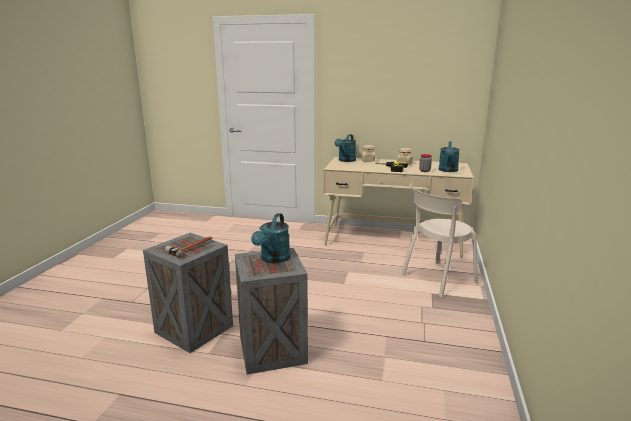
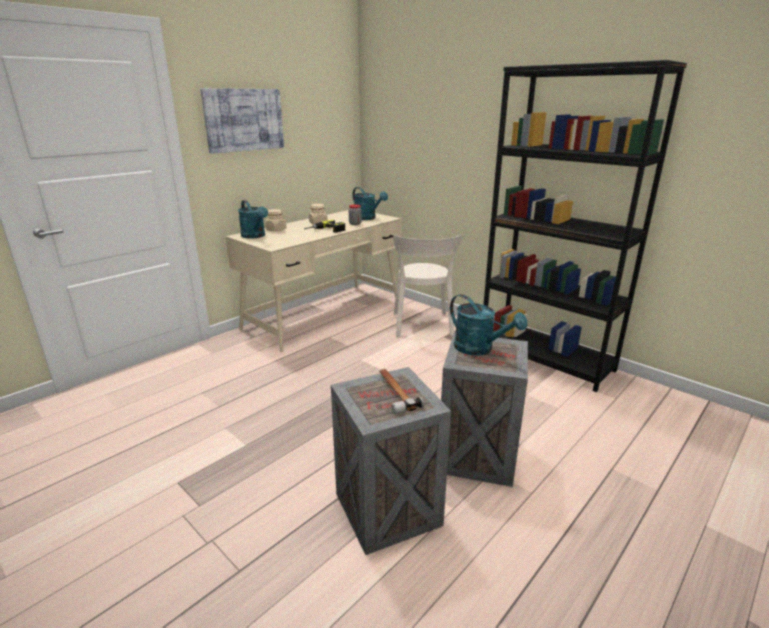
camera: 60 degrees left, 5 degrees up
(364, 78) = (244, 120): none -> picture
(469, 356) = (545, 359): none -> black bookcase

